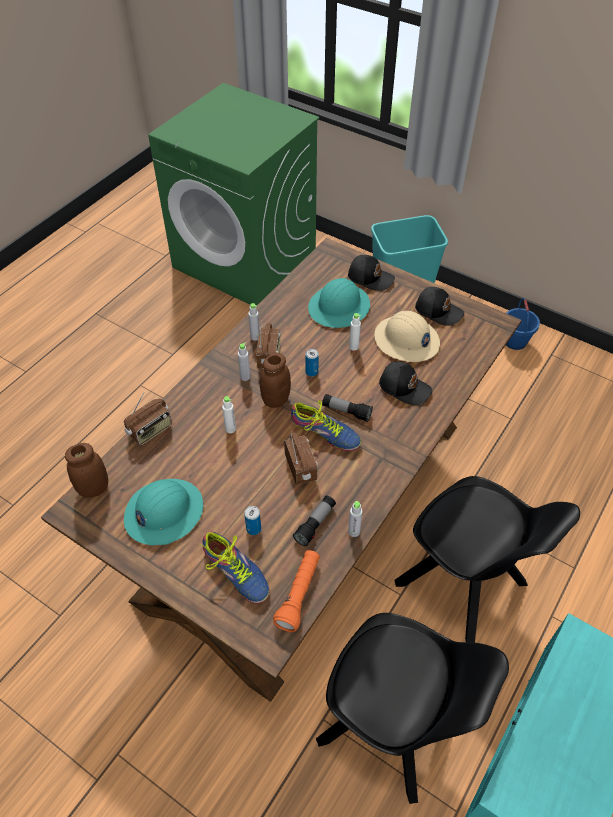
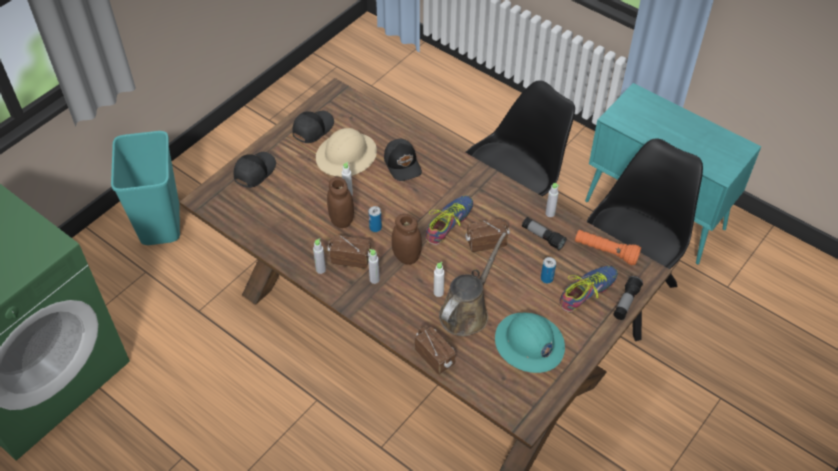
camera: 85 degrees left, 0 degrees up
(94, 488) = (501, 402): brown jar -> brown jar (341, 220)
(206, 454) = (467, 312): none -> brown watering can
(339, 307) = (292, 199): turquoise hard hat -> none
(346, 411) = (426, 206): flashlight -> flashlight (626, 302)
(404, 387) = (403, 164): black cap -> black cap turned 120 degrees clockwise
(515, 341) = (245, 142): blue bucket -> none

